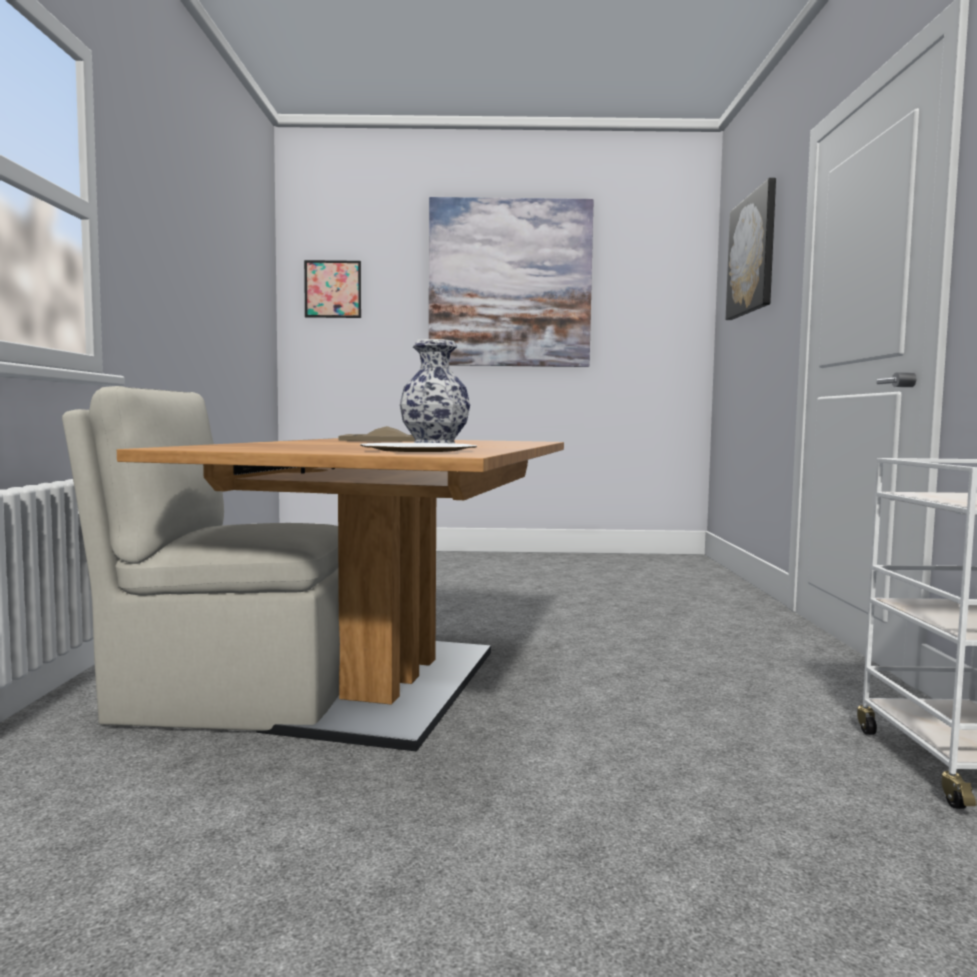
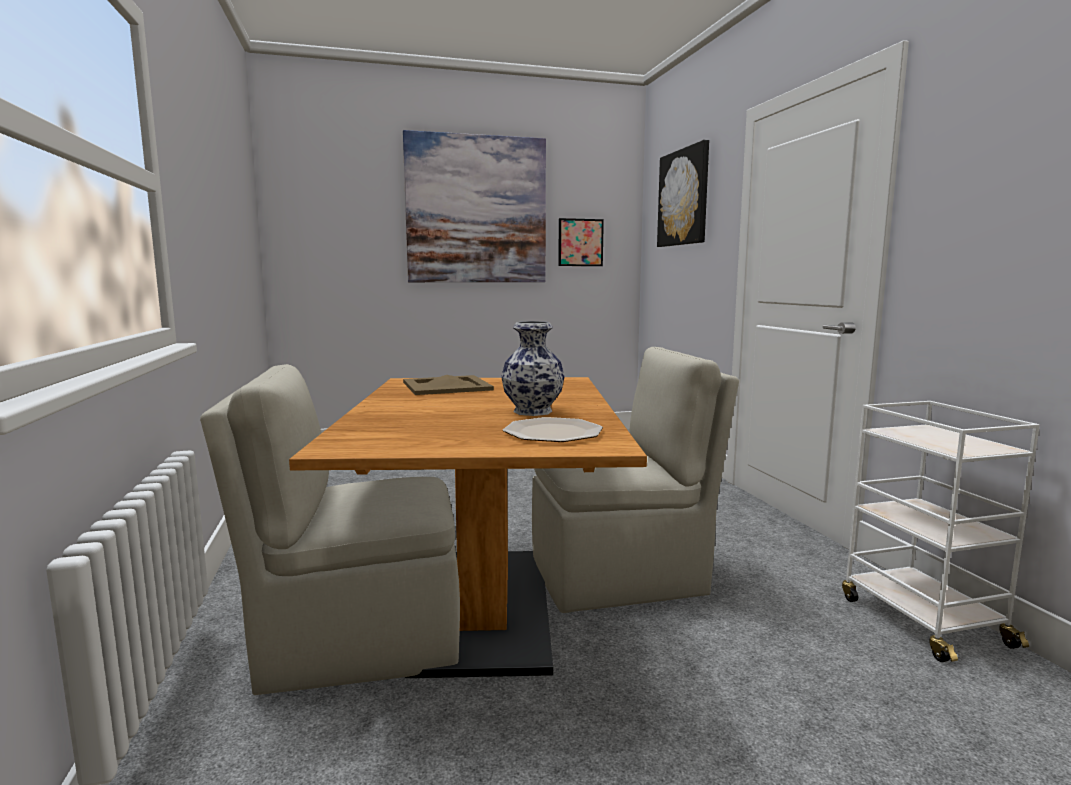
camera: 15 degrees left, 5 degrees up
(333, 289) = (314, 213): picture -> picture (580, 242)
(572, 679) = (622, 577): none -> beige chair

